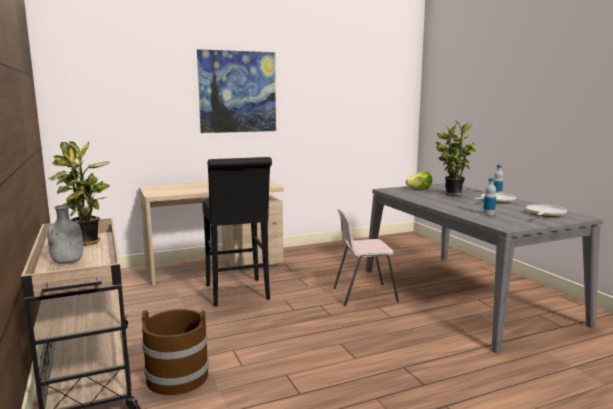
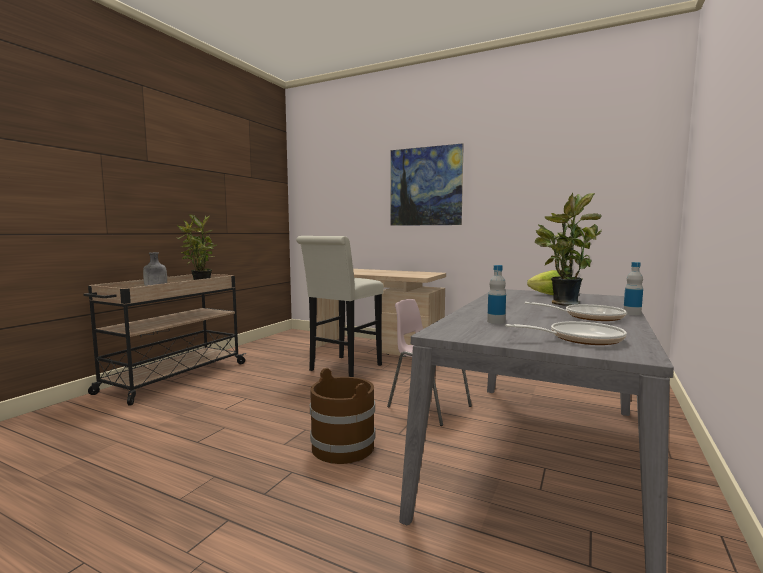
camera: 50 degrees right, 5 degrees down
(178, 377) = (189, 398): brown bucket -> brown bucket (343, 447)
(238, 294) = (342, 369): black stool -> white stool

